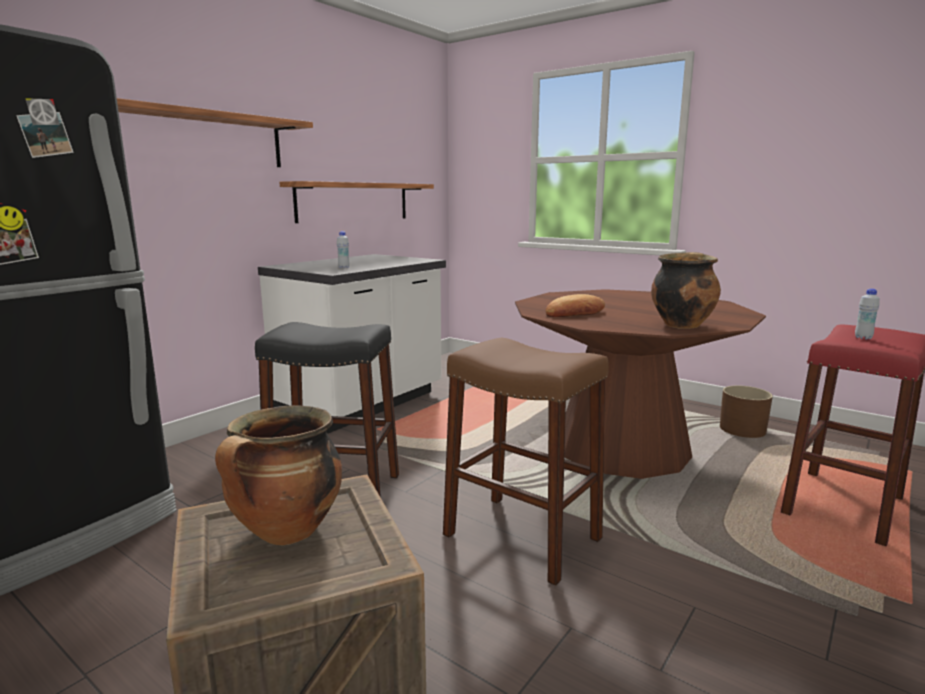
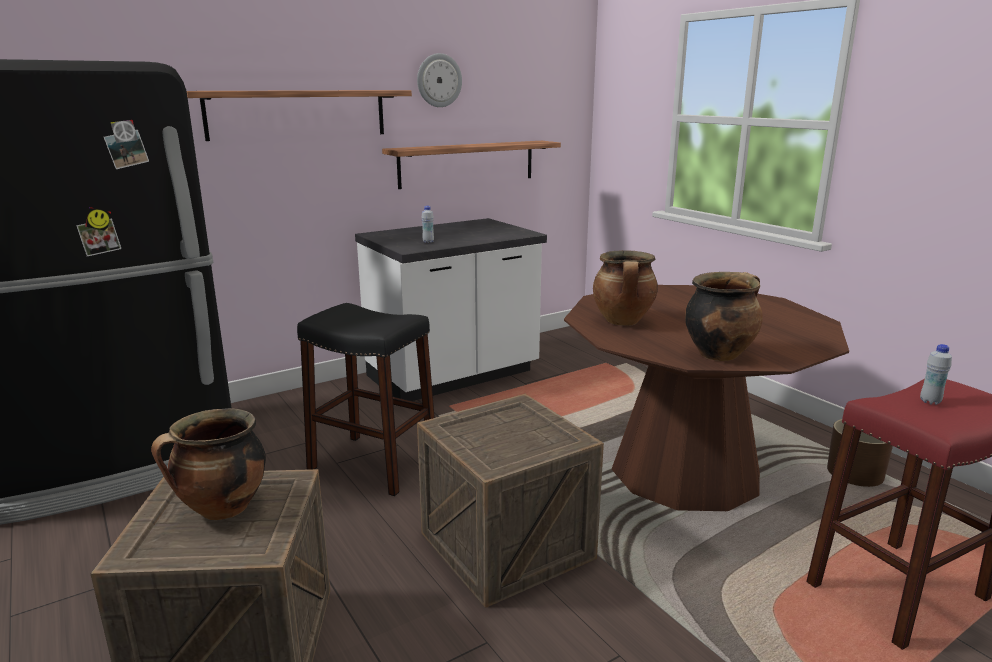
camera: 20 degrees right, 5 degrees up
(327, 119) = (439, 80): none -> wall clock
(521, 536) = (506, 545): brown stool -> crate
(575, 313) = (623, 322): bread -> cooking pot

